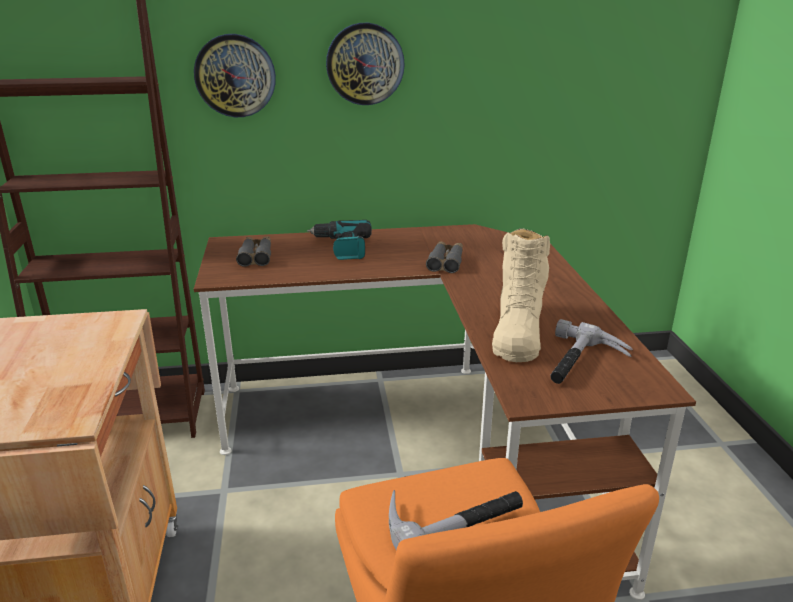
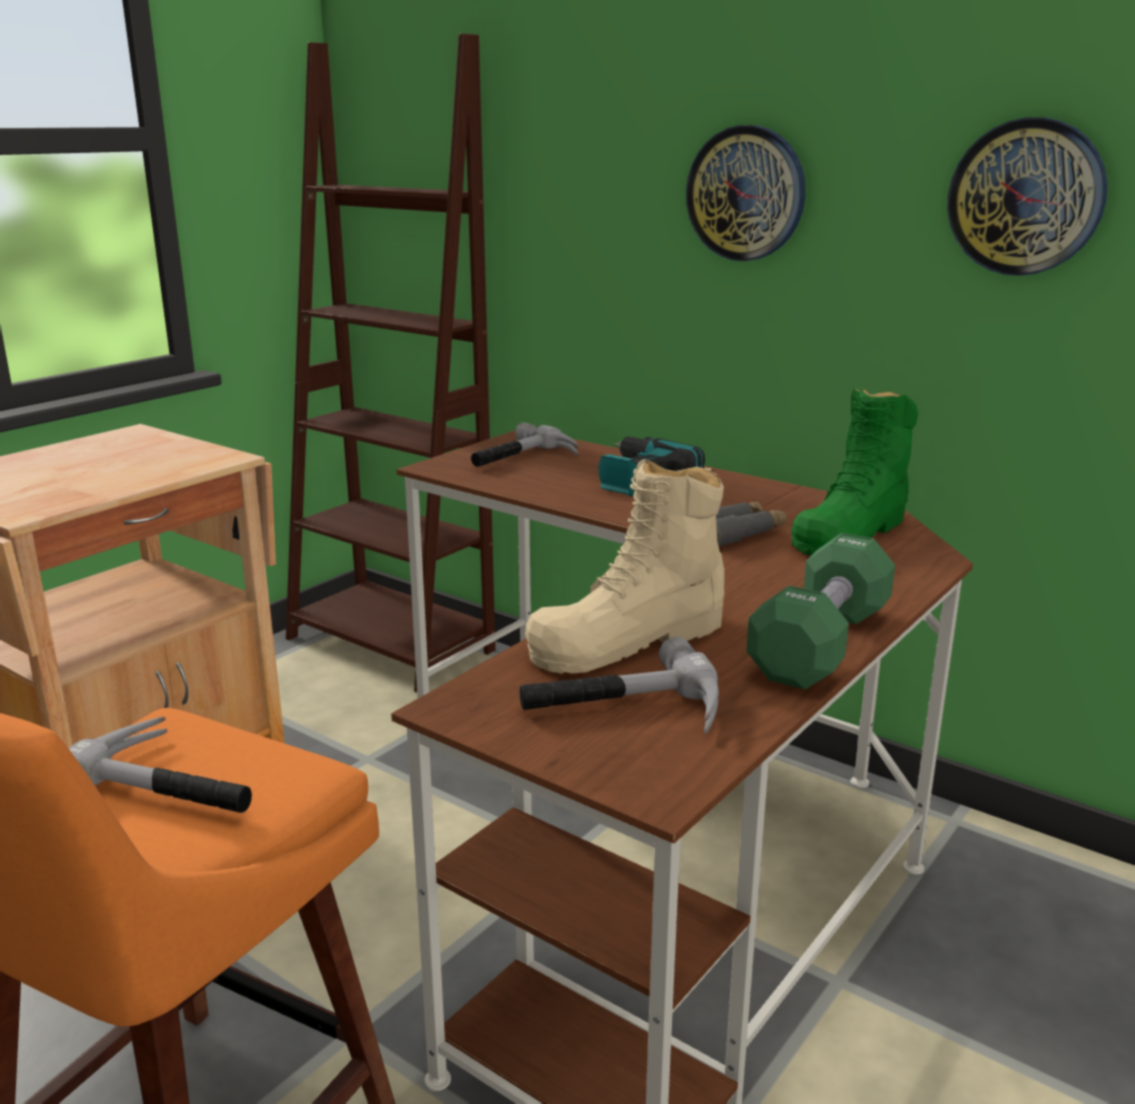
camera: 45 degrees right, 5 degrees down
(235, 76) = (576, 199): wall clock -> wall clock (1026, 197)
(256, 256) = (523, 459): grey binoculars -> hammer
(485, 244) = (851, 533): none -> green boot
(578, 300) = (820, 644): none -> green dumbbell

